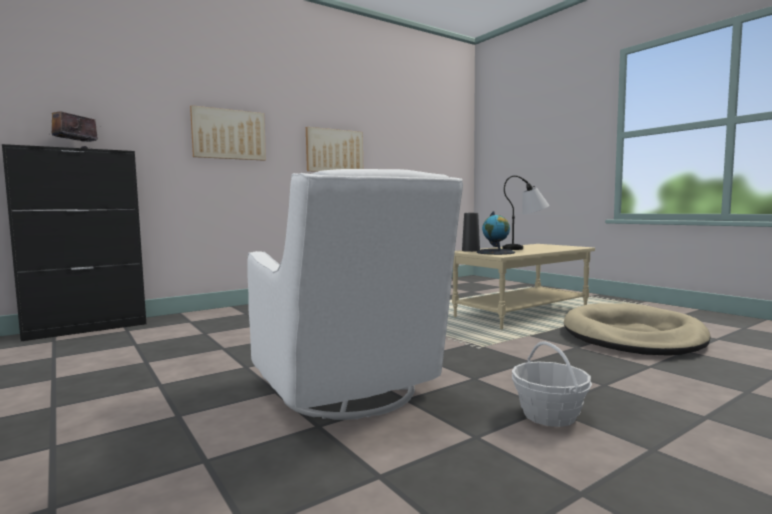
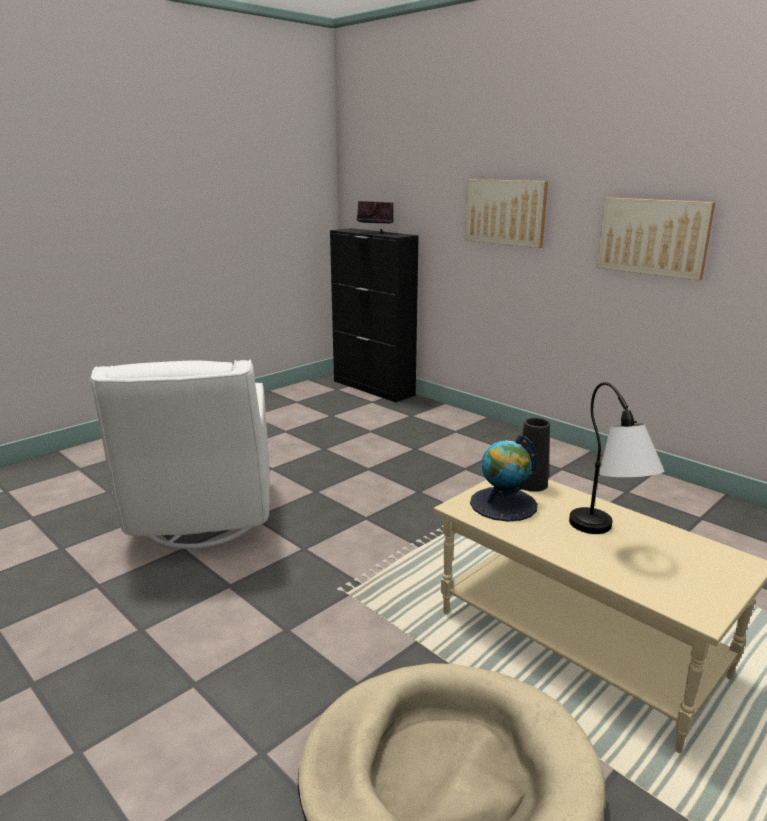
camera: 80 degrees right, 15 degrees up
(351, 393) = (201, 522): white armchair -> white armchair turned 60 degrees counterclockwise
(549, 415) = (123, 628): basket -> none

